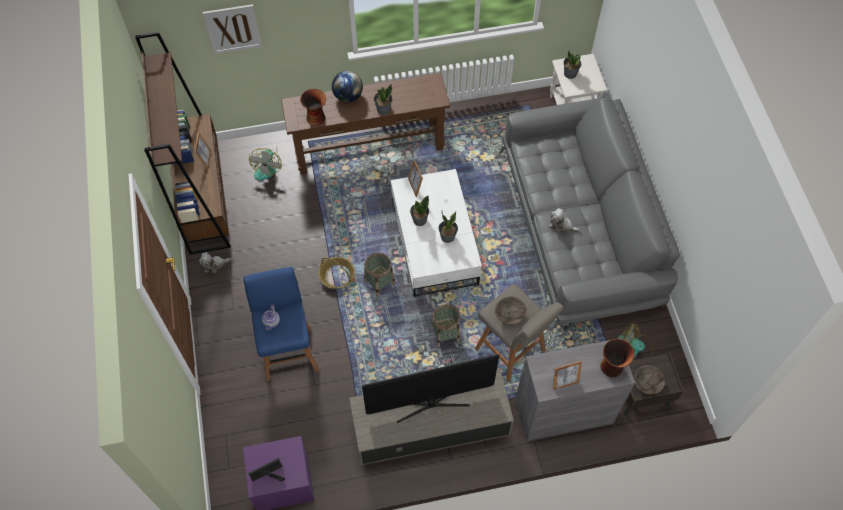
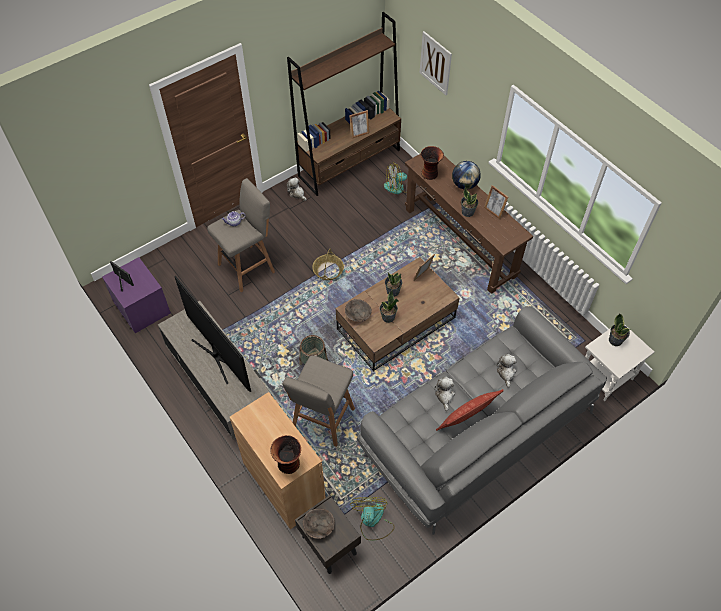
camera: 65 degrees right, 5 degrees down
(288, 351) = (248, 267): blue stool -> grey stool
(379, 283) = (337, 300): basket -> none
(435, 243) = (395, 324): white coffee table -> brown coffee table
(509, 315) = (318, 377): brown bowl -> brown bowl (357, 315)
(560, 168) = (506, 373): none -> plush toy
(563, 411) = (284, 483): grey cabinet -> brown cabinet
(564, 382) = (256, 430): picture frame -> picture frame (494, 212)
(591, 218) = (467, 417): none -> pillow

